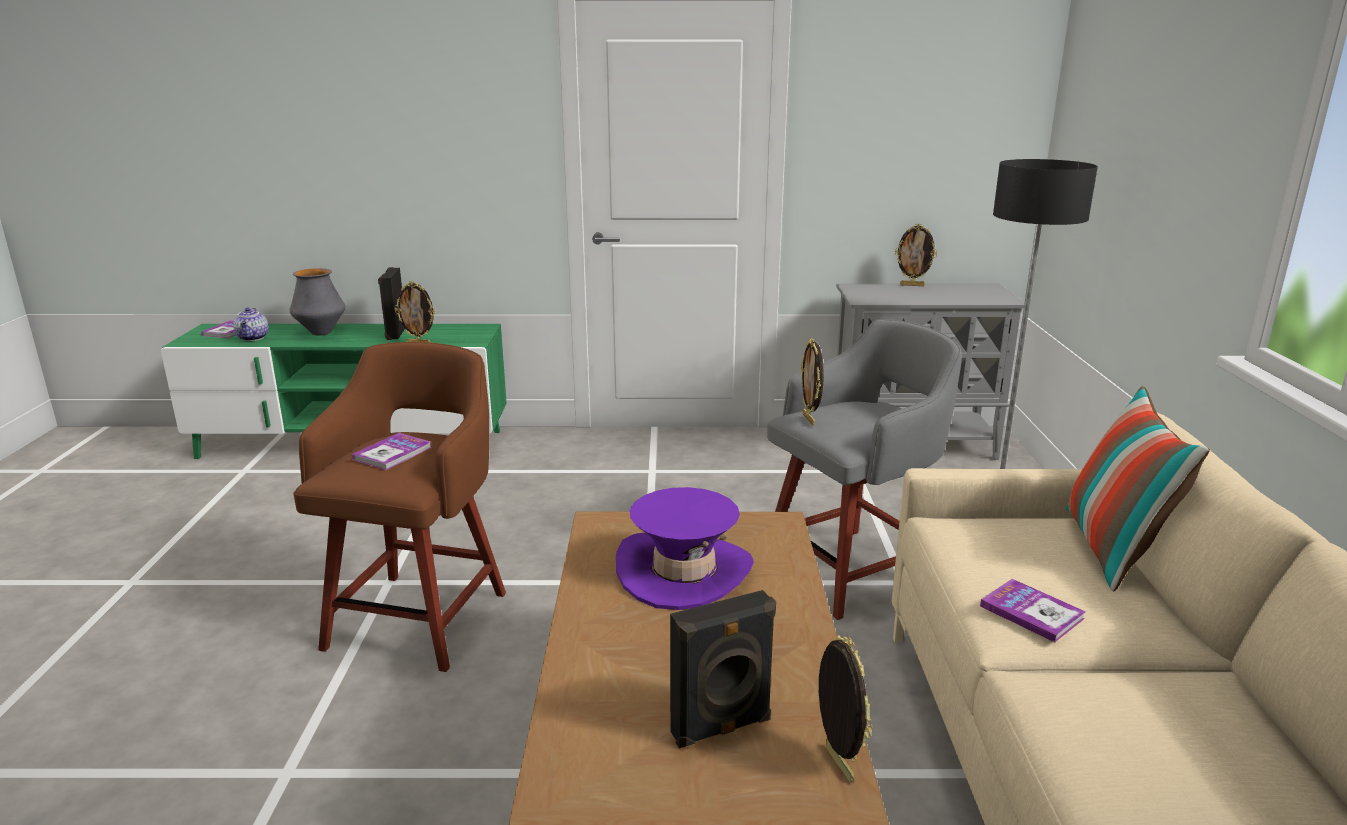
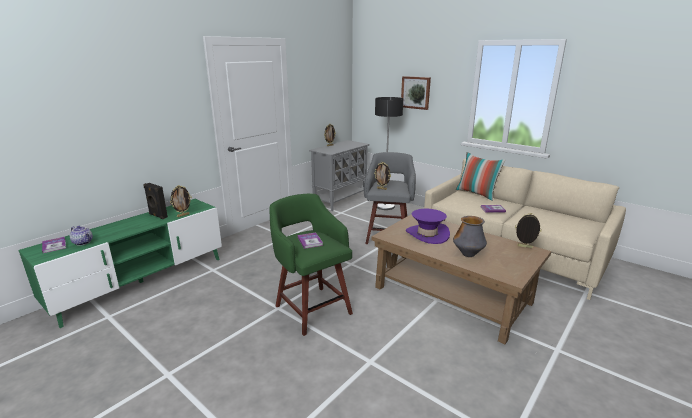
camera: 50 degrees left, 0 degrees up
(321, 333) = (117, 228): vase -> vase (468, 254)
(421, 617) = (312, 308): brown stool -> green stool
(722, 728) = (501, 253): black speaker -> none
(1159, 154) = (415, 92): none -> picture

